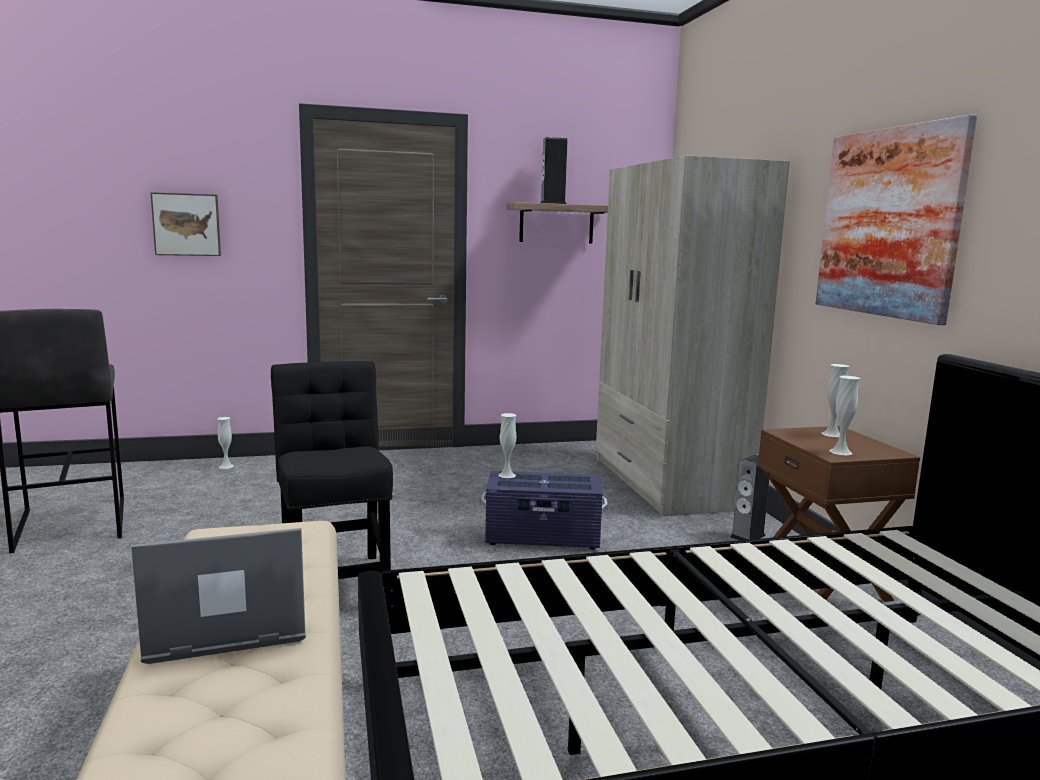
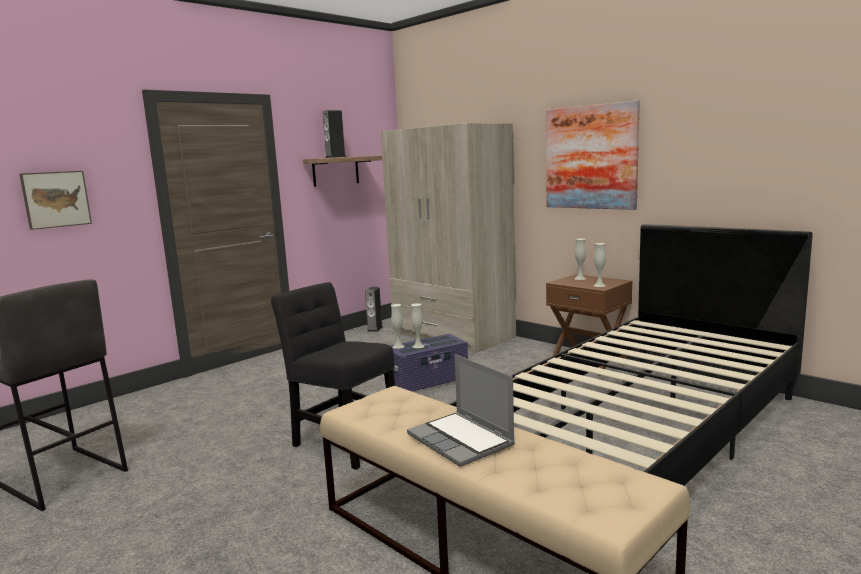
camera: 30 degrees left, 0 degrees up
(225, 627) = (462, 440): laptop -> laptop turned 75 degrees counterclockwise
(226, 466) = (126, 403): white vase -> white vase (418, 346)
(747, 536) = (530, 351): speaker -> speaker (375, 329)

